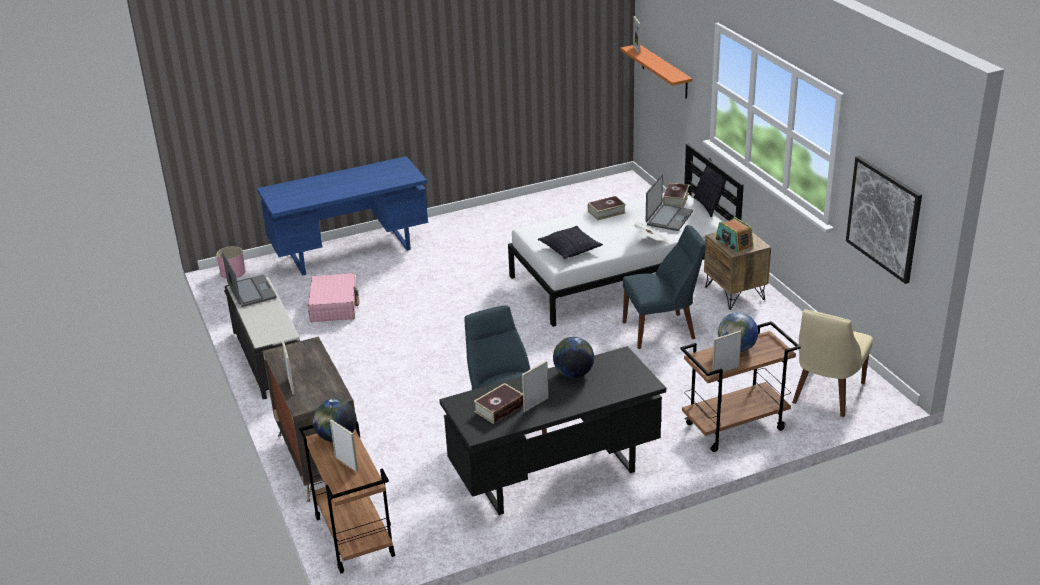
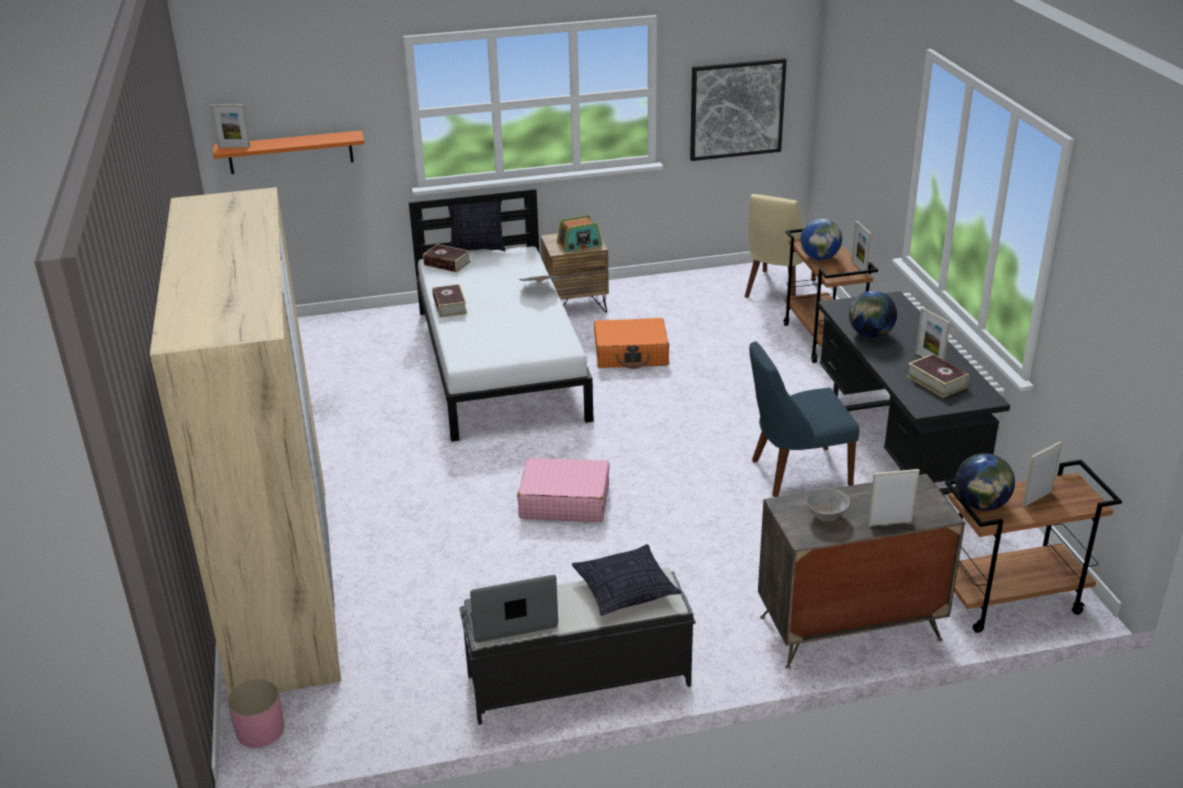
camera: 80 degrees left, 0 degrees up
(299, 360) = (826, 515): none -> grey bowl
(334, 306) = (448, 604): pink suitcase -> pink suitcase (564, 502)
(351, 251) = (282, 582): blue desk -> beige wardrobe
(570, 249) = (532, 338): pillow -> pillow (625, 590)
(662, 330) = (631, 354): blue chair -> orange suitcase
(668, 218) = (494, 272): laptop -> none
(826, 394) = (778, 290): beige chair -> beige chair turned 75 degrees clockwise

